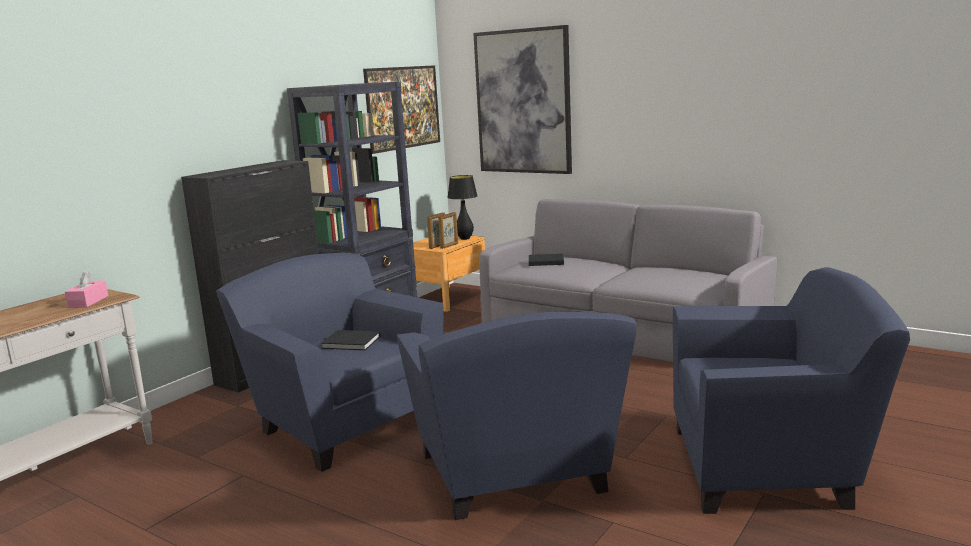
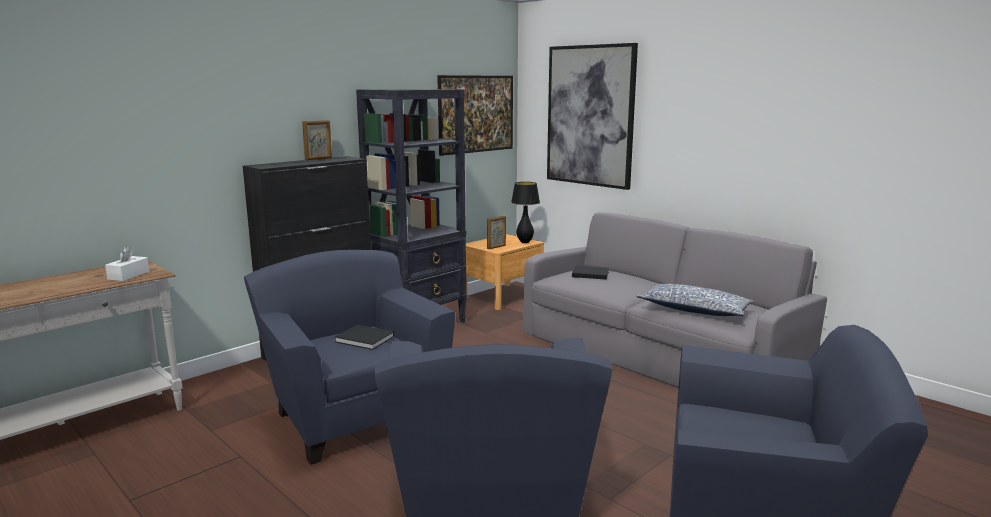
camera: 10 degrees right, 0 degrees up
(88, 301) = (128, 275): pink tissue box -> white tissue box
(449, 246) = (507, 248): picture frame -> picture frame (319, 159)
(659, 282) = (694, 310): none -> pillow

